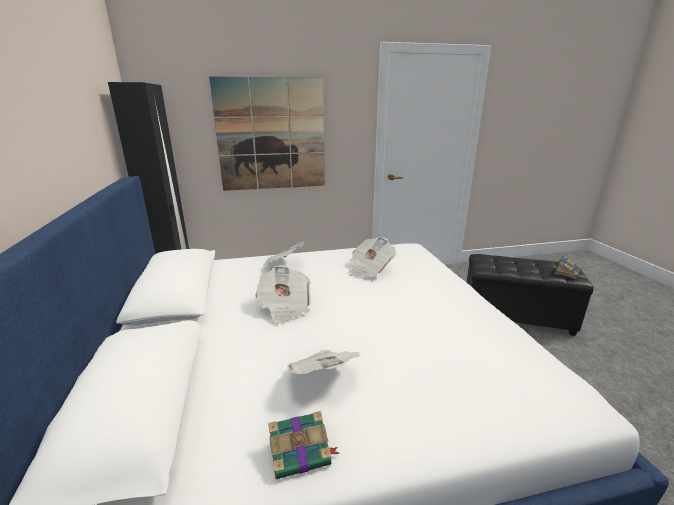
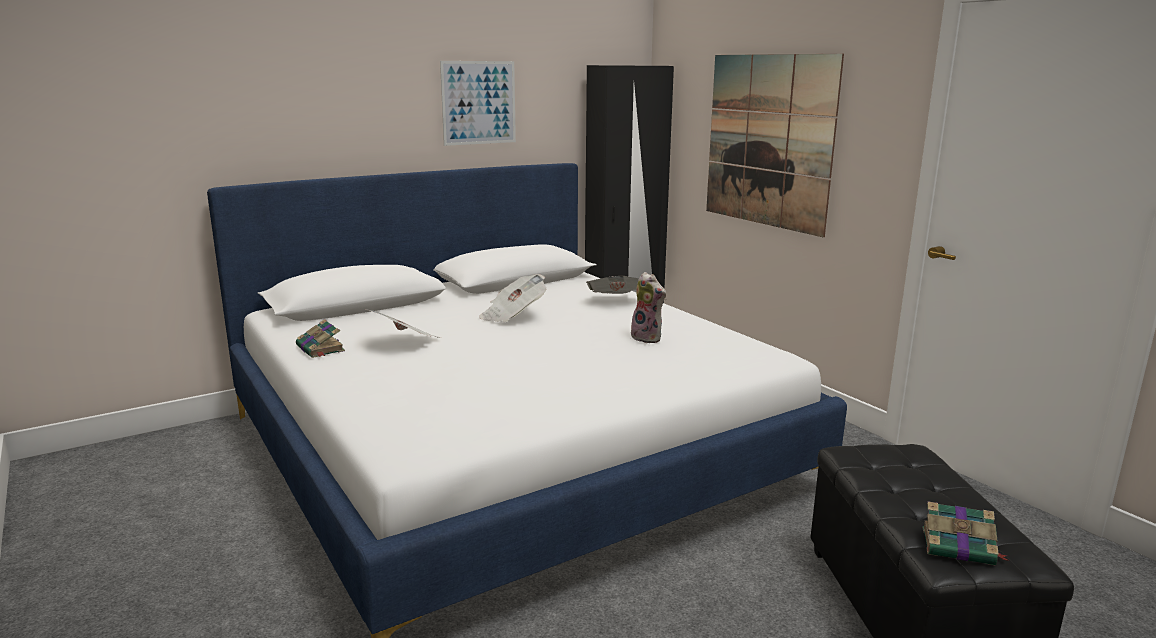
camera: 70 degrees right, 5 degrees down
(56, 124) = (479, 103): none -> picture
(369, 269) = (648, 338): newspaper -> plush toy

